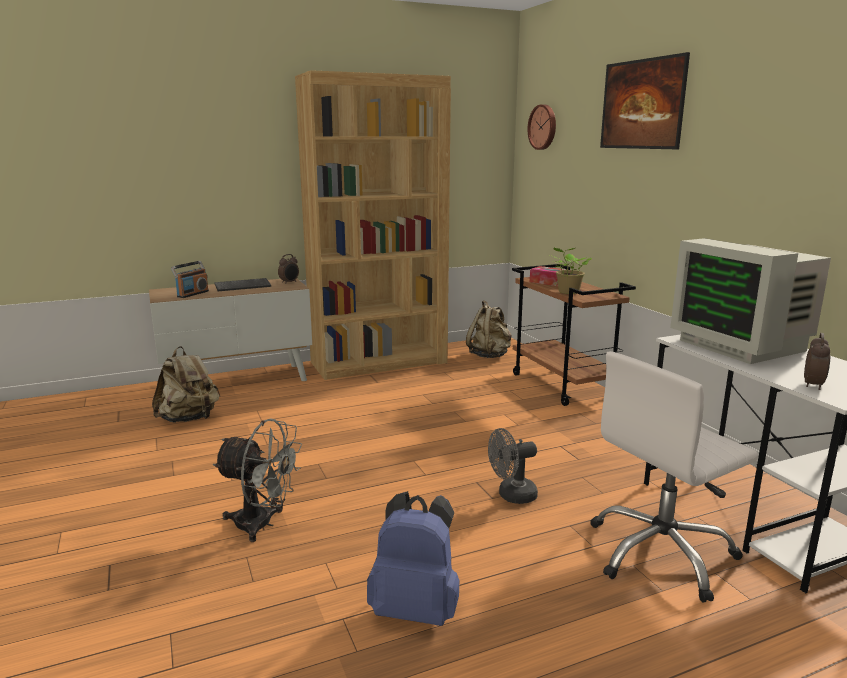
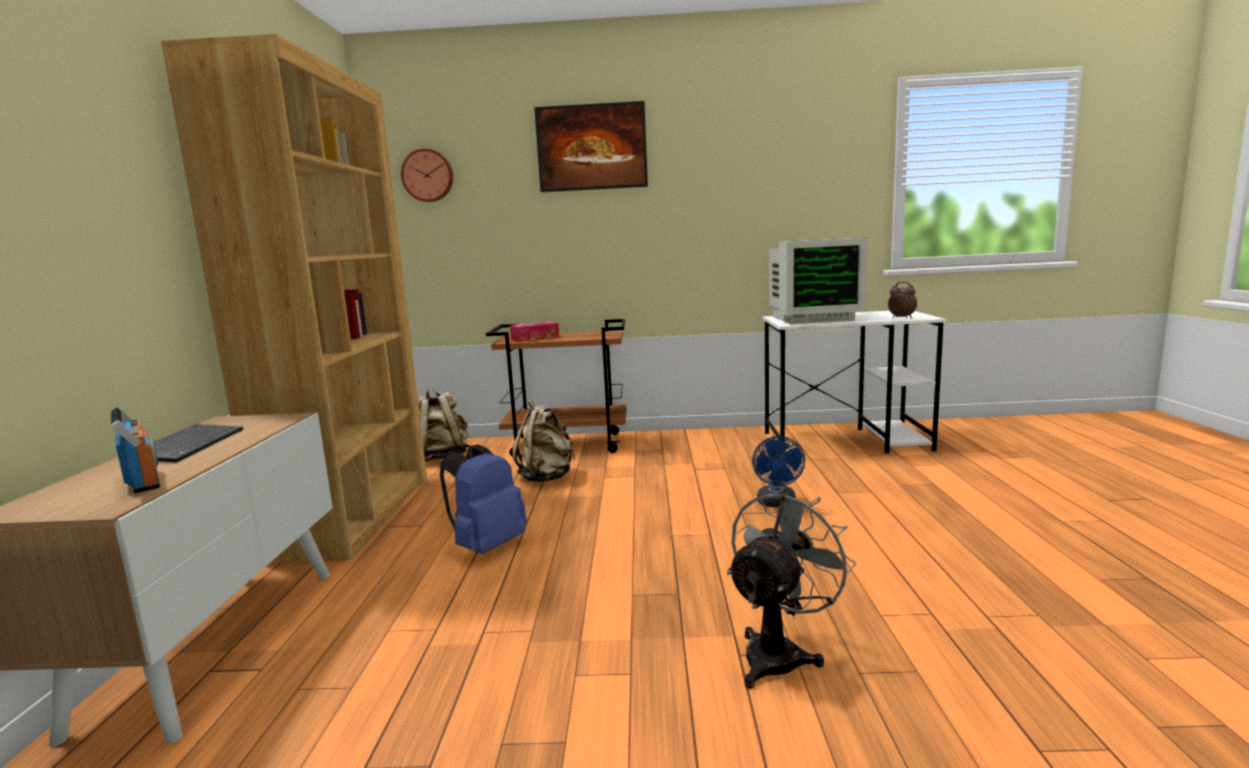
camera: 65 degrees left, 5 degrees down
(189, 419) = (325, 714): beige backpack -> beige backpack (547, 478)
(289, 282) = (246, 419): alarm clock -> none
(416, 609) = (966, 575): blue backpack -> blue backpack (486, 546)
(511, 496) = (777, 504): grey fan -> blue fan
(567, 292) = (579, 338): potted plant -> none
(661, 553) = (885, 473): white office chair -> none

